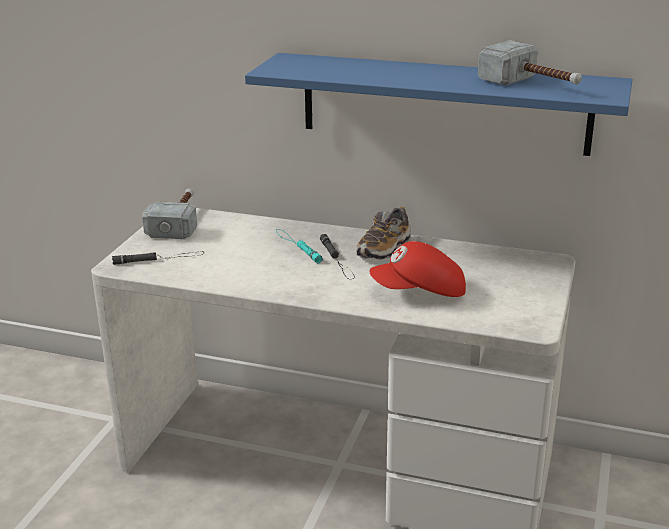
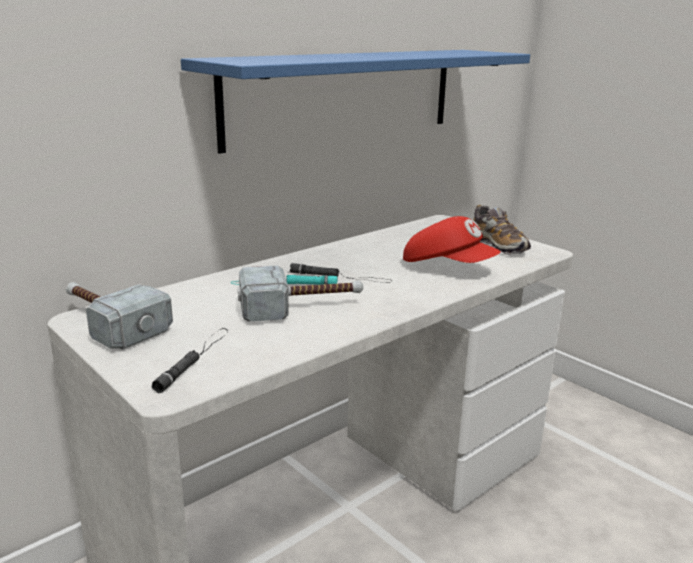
camera: 60 degrees left, 5 degrees down
(384, 249) = (346, 256): shoe -> shoe (498, 245)
(419, 292) = (448, 266): red cap -> red cap turned 75 degrees counterclockwise
(532, 85) = (447, 53): hammer -> hammer (301, 307)

